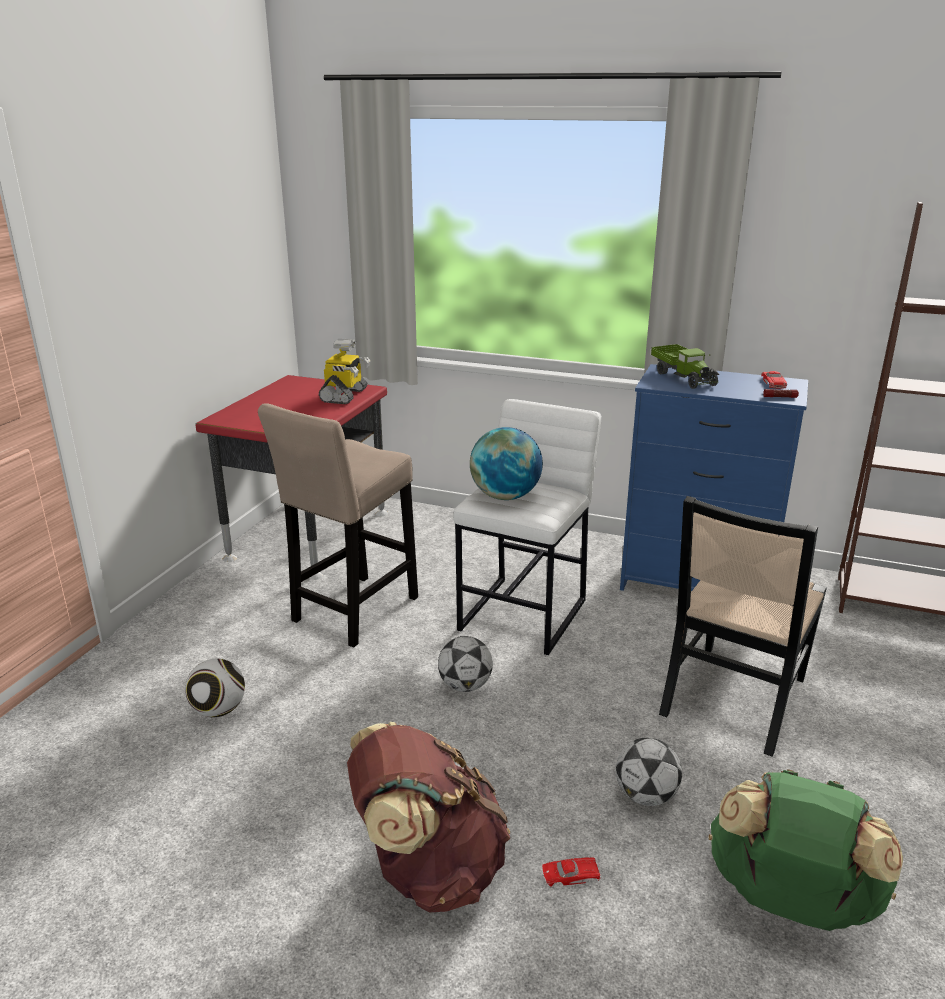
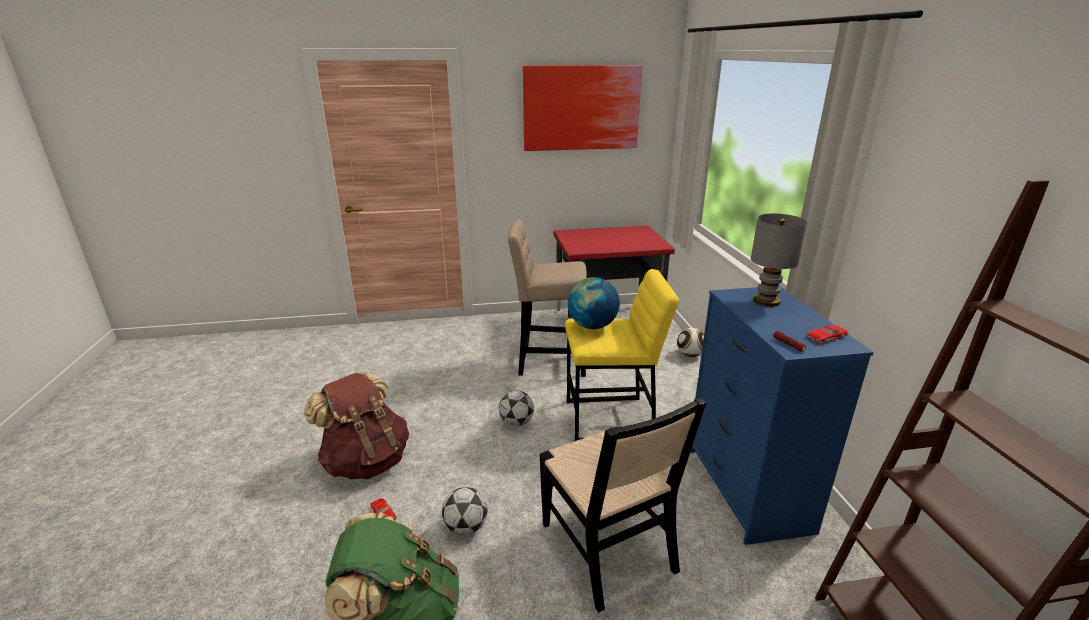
camera: 60 degrees right, 0 degrees up
(190, 206) = (581, 108): none -> picture
(219, 710) = (440, 361): football -> football (690, 354)
(345, 396) = (640, 244): toy robot -> none
(524, 613) = (611, 419): white stool -> yellow stool
(683, 377) = (767, 301): toy truck -> grey table lamp
(734, 698) = (607, 548): chair -> chair turned 120 degrees counterclockwise

